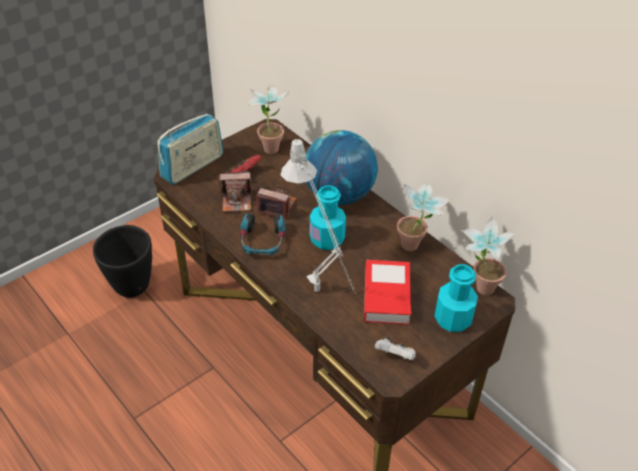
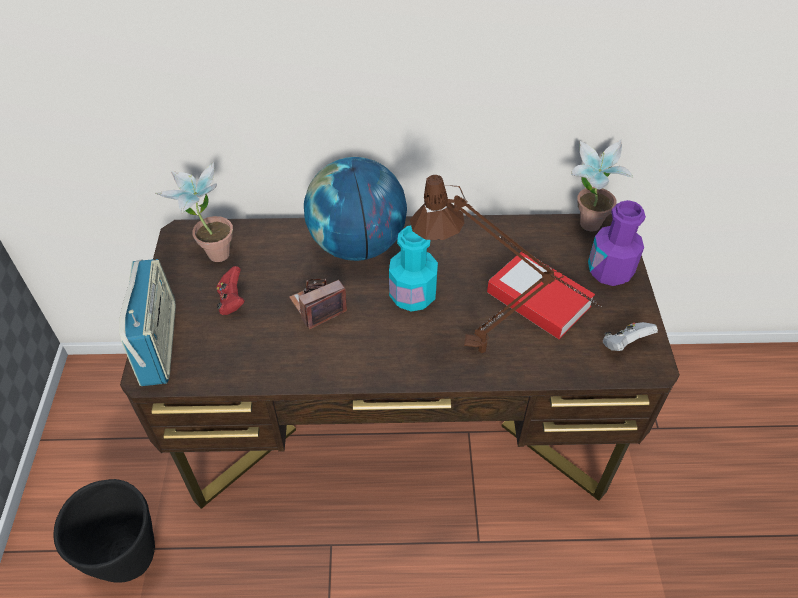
camera: 50 degrees left, 5 degrees up
(237, 200) = (267, 336): camera -> none
(262, 241) = (359, 353): headphones -> none
(321, 297) = (493, 353): grey table lamp -> brown table lamp
(415, 247) = (492, 236): potted plant -> none
(453, 319) = (610, 271): turquoise bottle -> purple bottle

